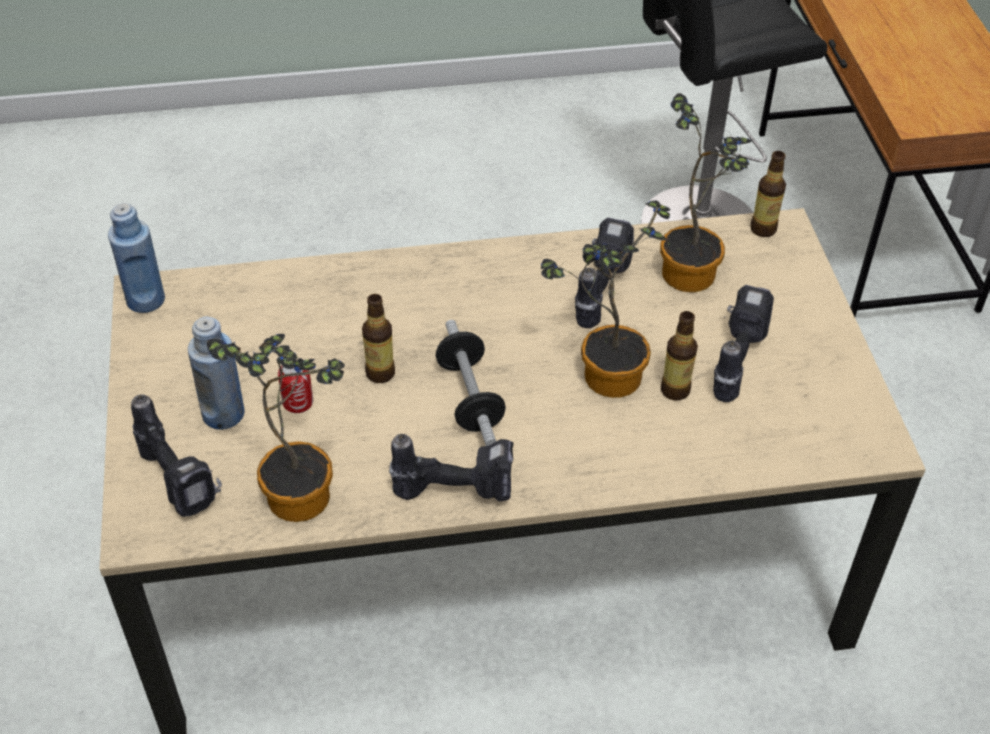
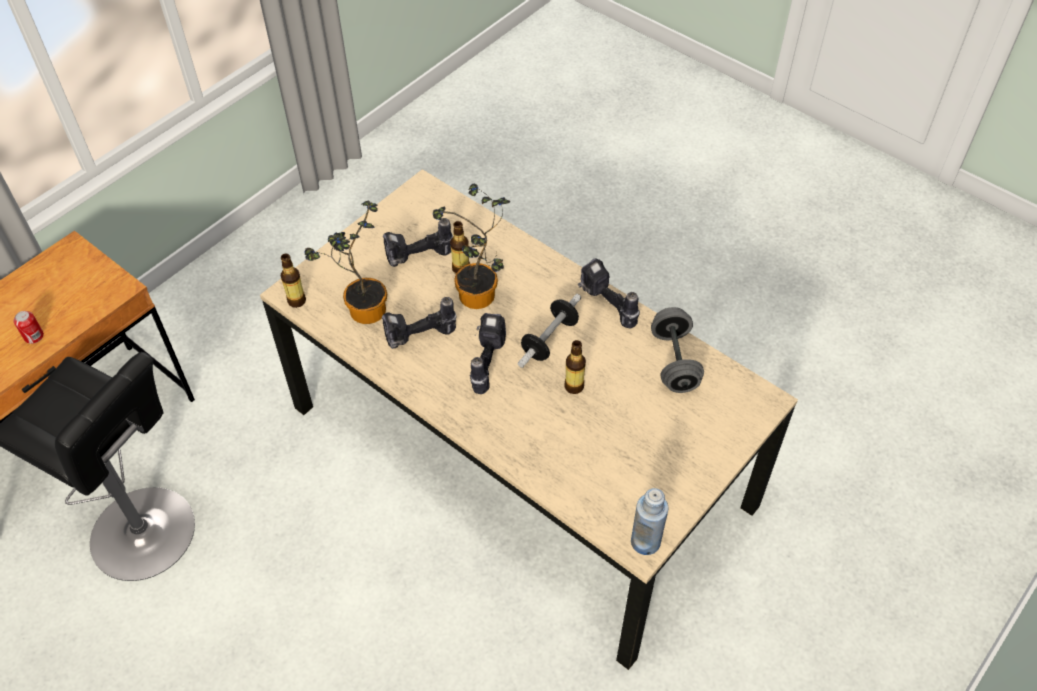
camera: 130 degrees left, 5 degrees up
(181, 480) = (724, 411): power drill -> power drill (484, 363)
(223, 414) = (671, 429): blue bottle -> none
(298, 402) = (629, 405): can -> can (34, 336)
(299, 489) = (674, 362): potted plant -> grey dumbbell

